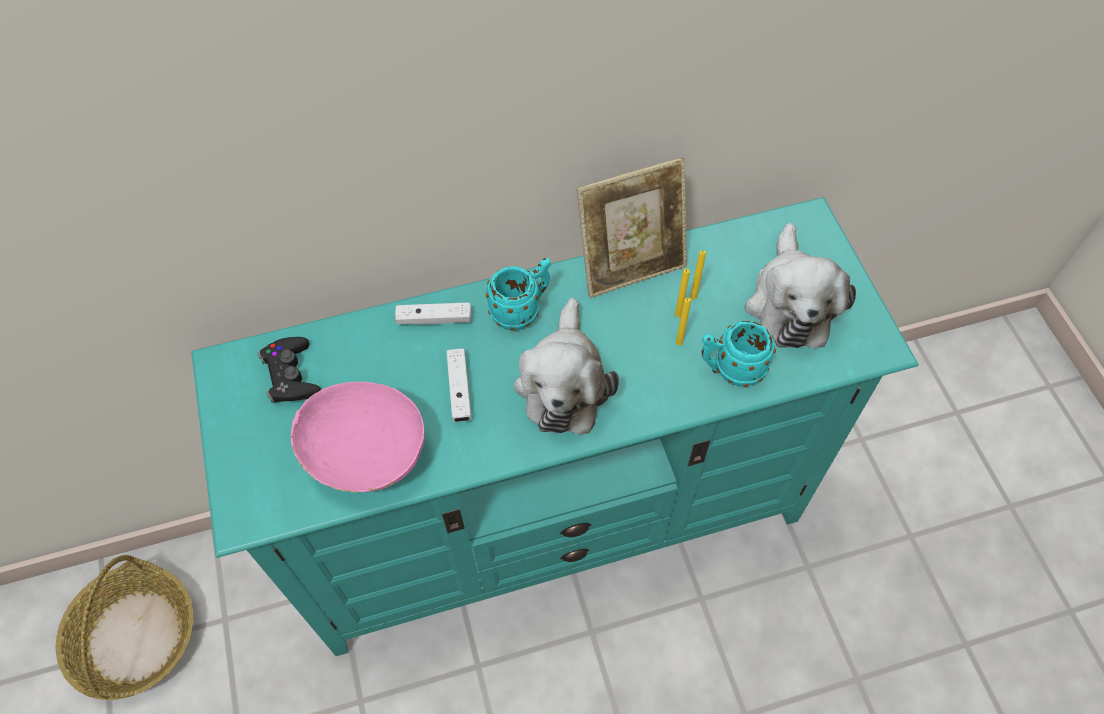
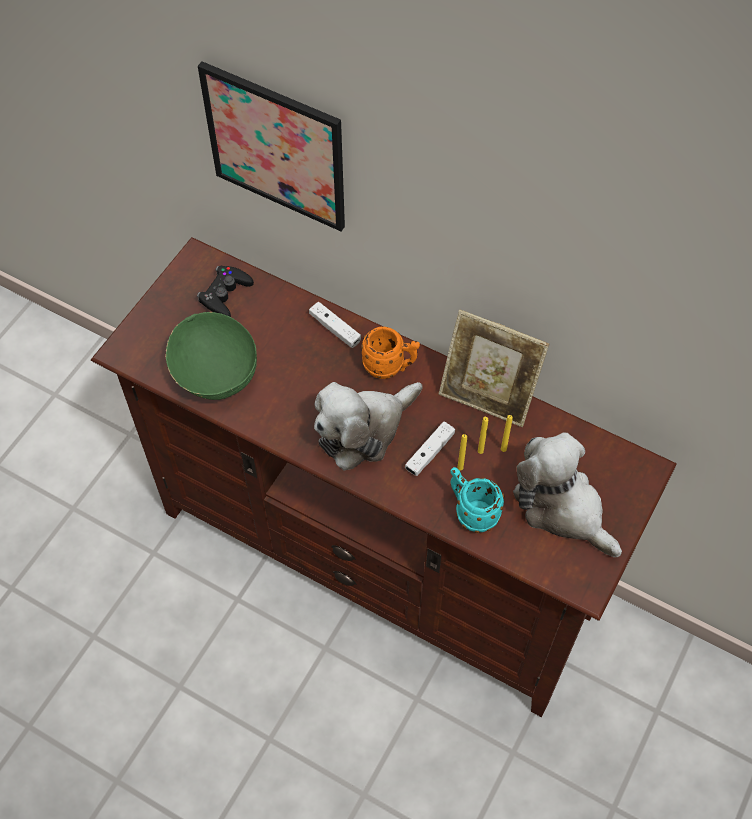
camera: 45 degrees right, 0 degrees up
(136, 637) = (77, 400): basket -> none
(270, 149) = (276, 147): none -> picture
(365, 455) = (214, 373): pink bowl -> green bowl
(459, 390) = (302, 382): white game controller -> white game controller (429, 452)
(522, 310) = (390, 367): turquoise mug -> orange mug
(555, 520) = (378, 559): turquoise tv stand -> brown tv stand
(791, 302) = (562, 507): plush toy -> plush toy turned 90 degrees clockwise

